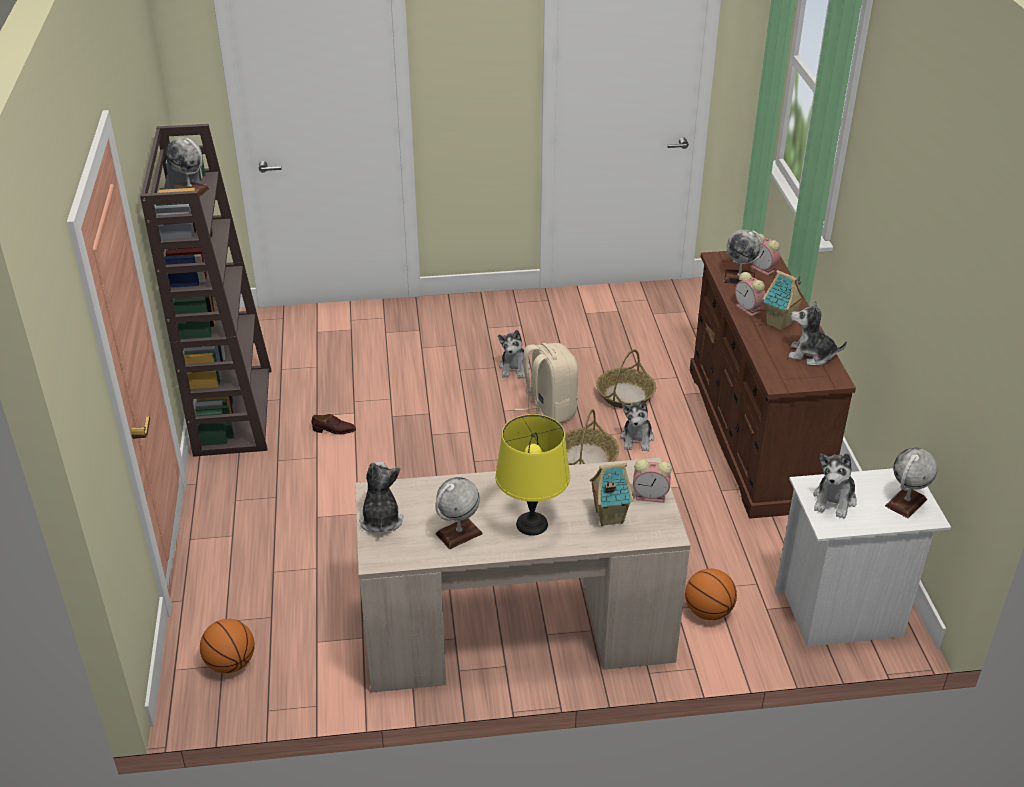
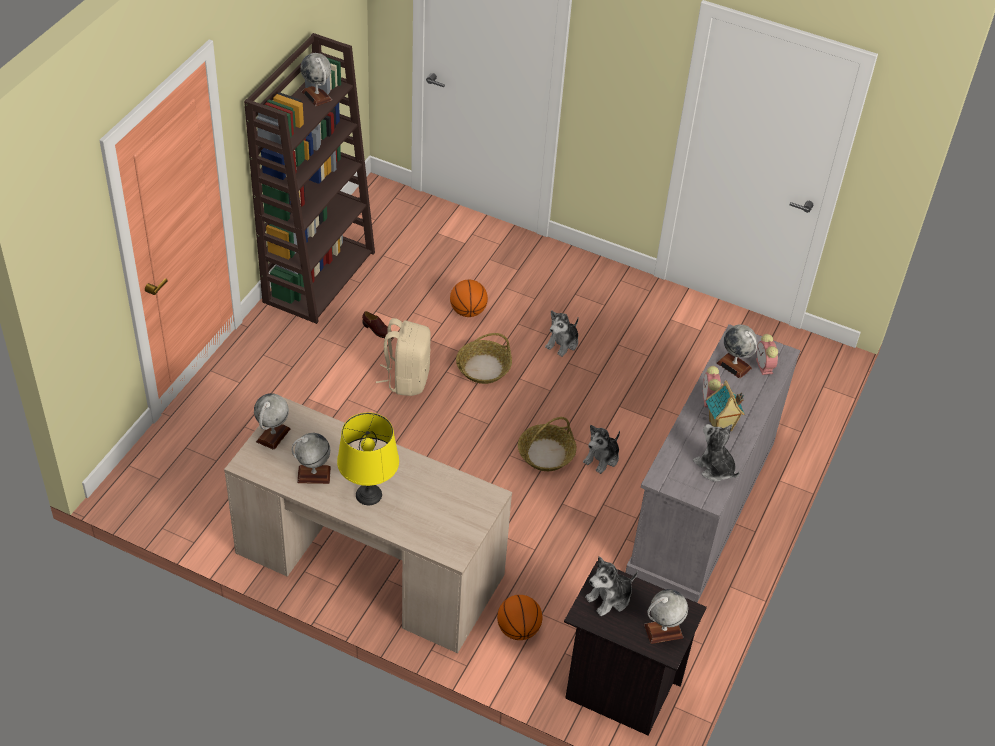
camera: 30 degrees right, 10 degrees up
(230, 663) = (165, 480): basketball -> basketball (468, 311)
(381, 519) = (273, 435): plush toy -> globe
(548, 410) = (554, 396): beige backpack -> beige backpack (406, 379)
(608, 517) = (426, 518): toy house -> none
(625, 395) = (630, 414): basket -> basket (483, 368)
(651, 496) = (473, 519): alarm clock -> none
(755, 436) = (702, 507): brown dresser -> grey dresser
(841, 613) = (618, 690): white nightstand -> black nightstand

